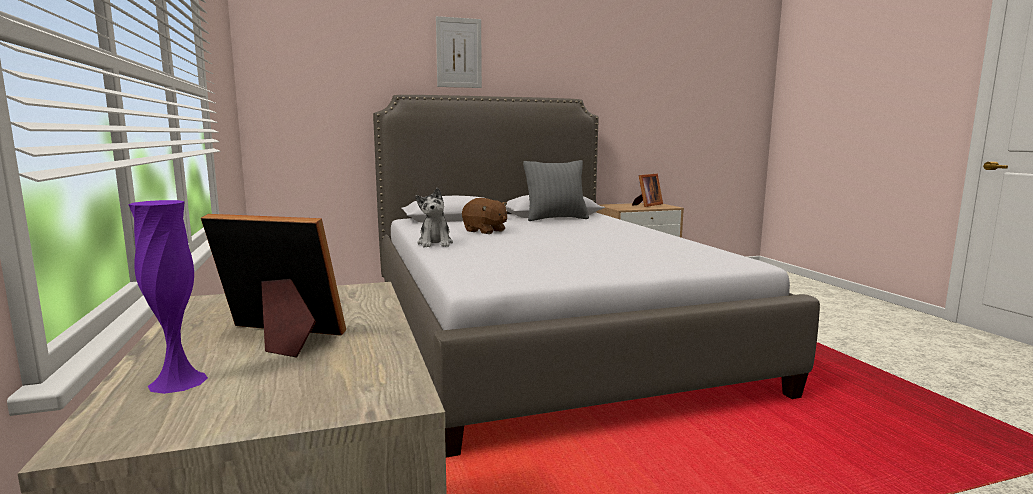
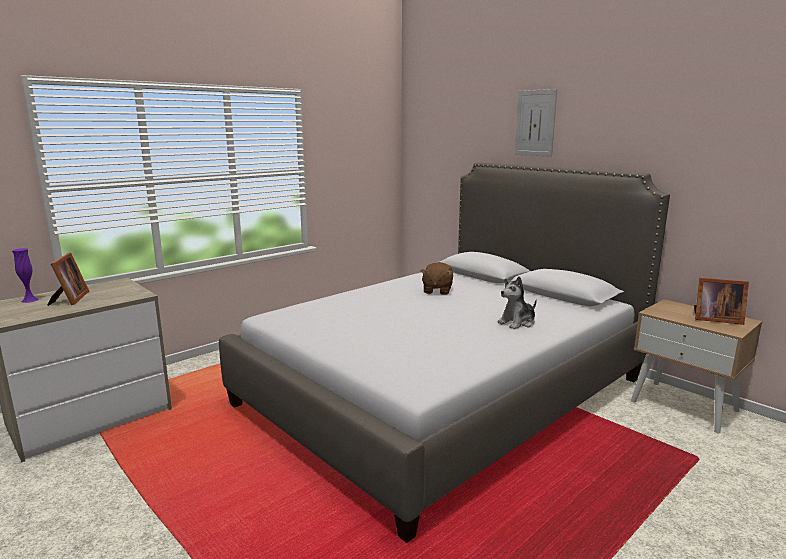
camera: 65 degrees right, 5 degrees up
(435, 243) = (372, 288): plush toy -> plush toy (517, 323)
(556, 219) = (538, 299): grey pillow -> none

